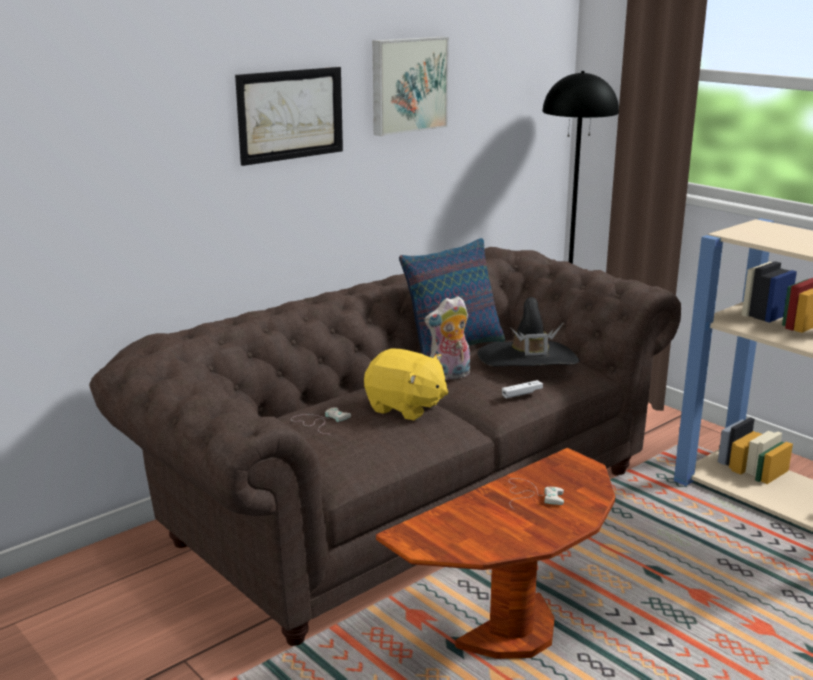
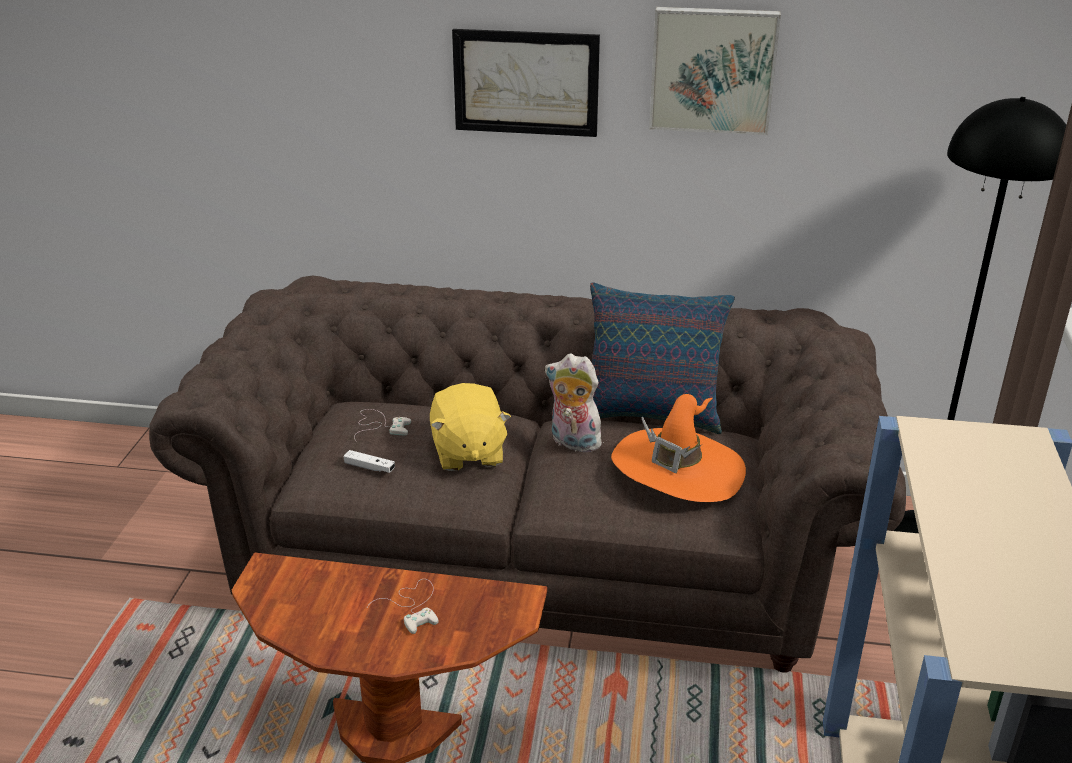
camera: 50 degrees right, 10 degrees up
(522, 393) = (592, 502): white game controller -> white game controller (369, 467)
(528, 360) = (677, 470): black hat -> orange hat

